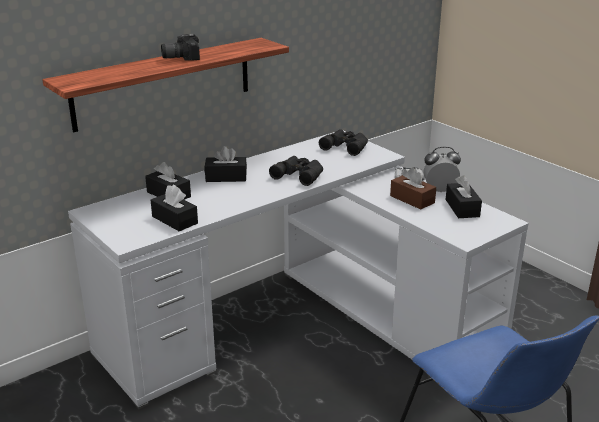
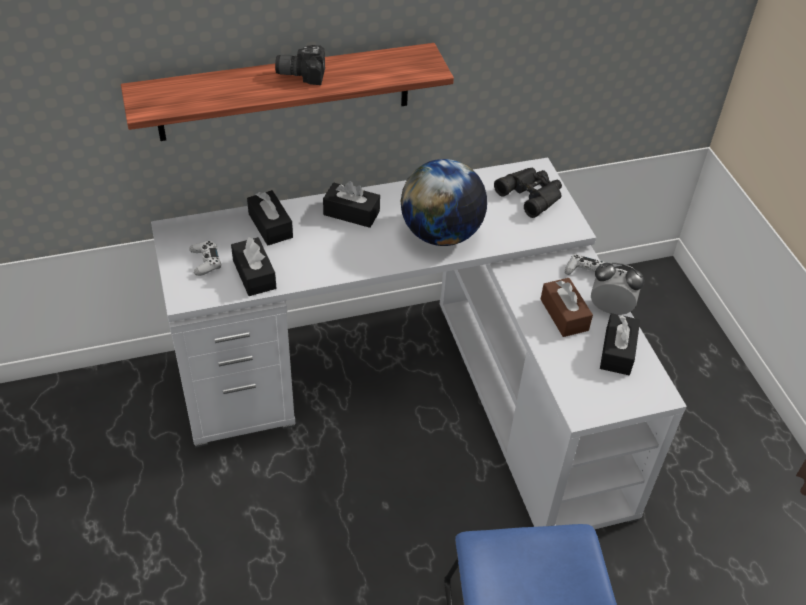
camera: 20 degrees right, 20 degrees up
(130, 221) = (205, 262): none -> white game controller
(299, 174) = (441, 234): black binoculars -> globe

